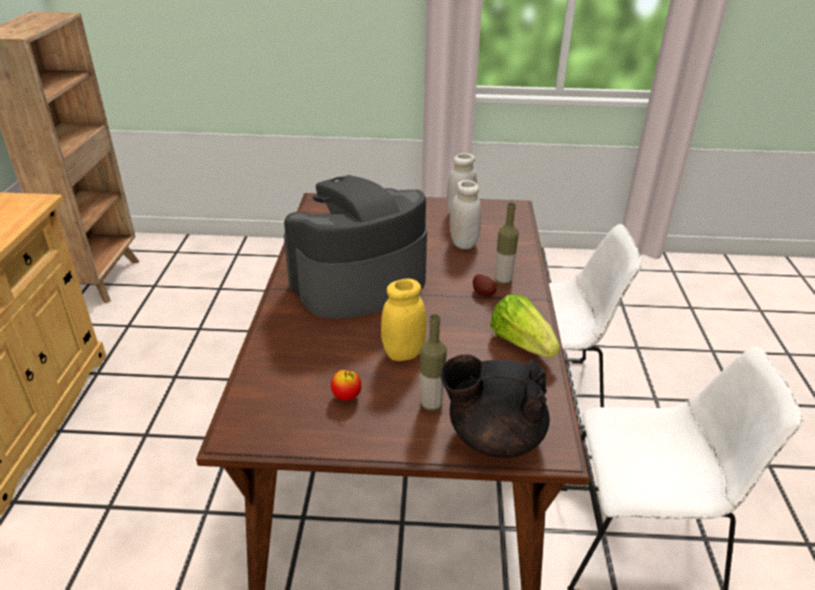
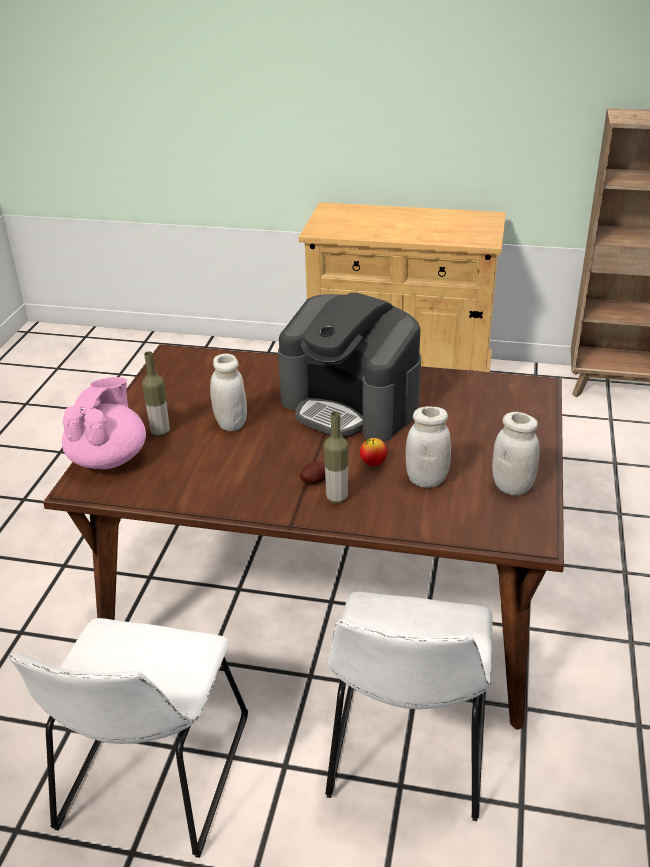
camera: 100 degrees right, 0 degrees up
(346, 397) = (188, 395): apple -> apple (373, 463)
(358, 282) = (351, 405): coffee machine -> coffee machine turned 150 degrees clockwise
(403, 353) = (231, 424): yellow jar -> white jar
(493, 437) = (109, 458): black teapot -> pink teapot
(521, 343) = (219, 492): lettuce -> none

